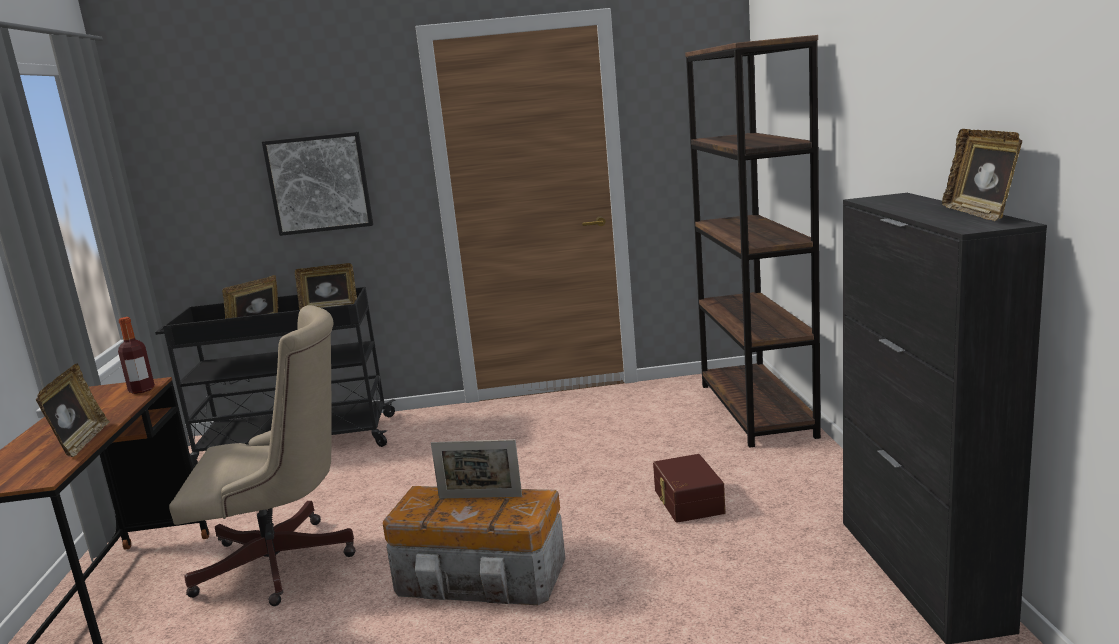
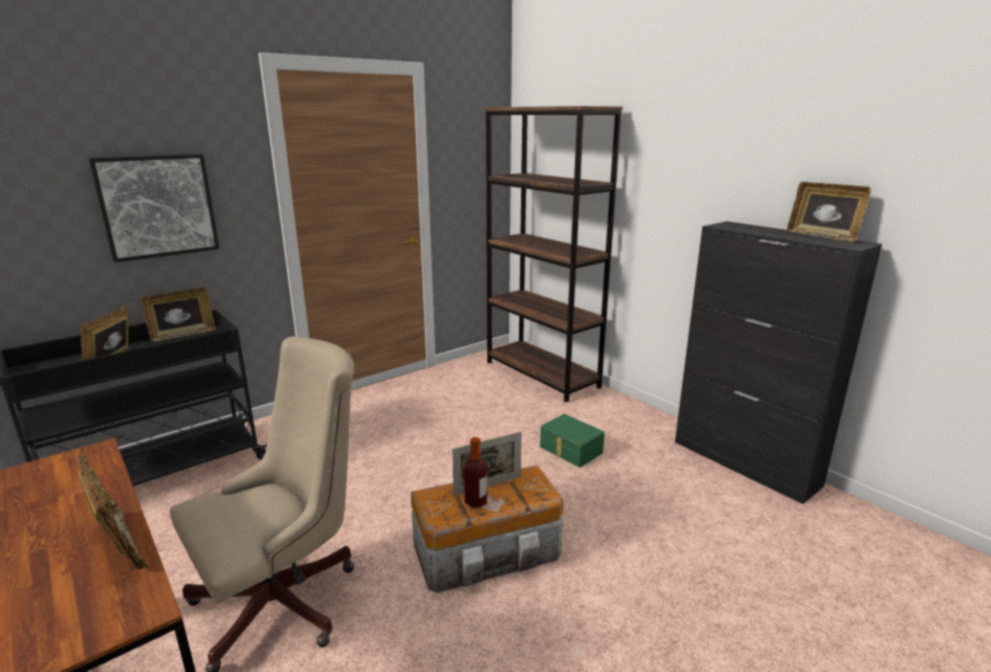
camera: 35 degrees left, 5 degrees up
(142, 390) = (98, 461): bottle -> bottle (476, 502)
(687, 502) = (570, 450): brown storage box -> green storage box

